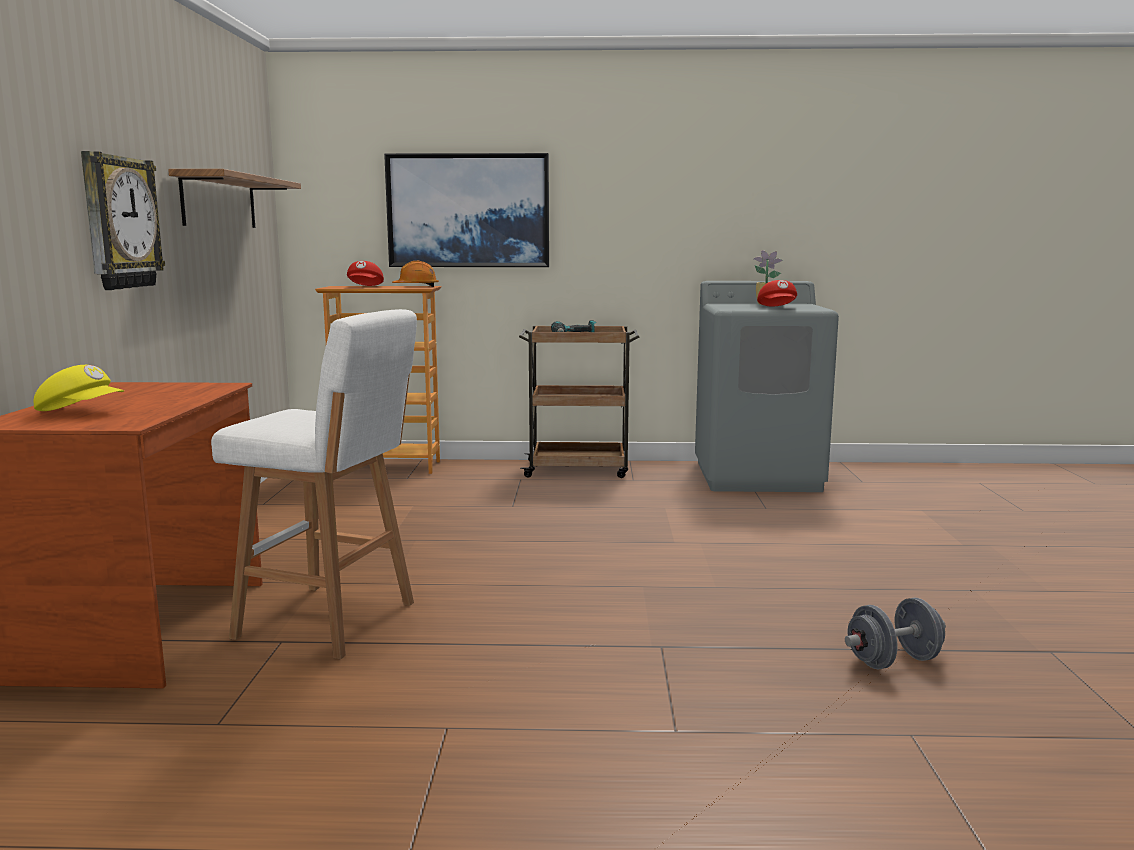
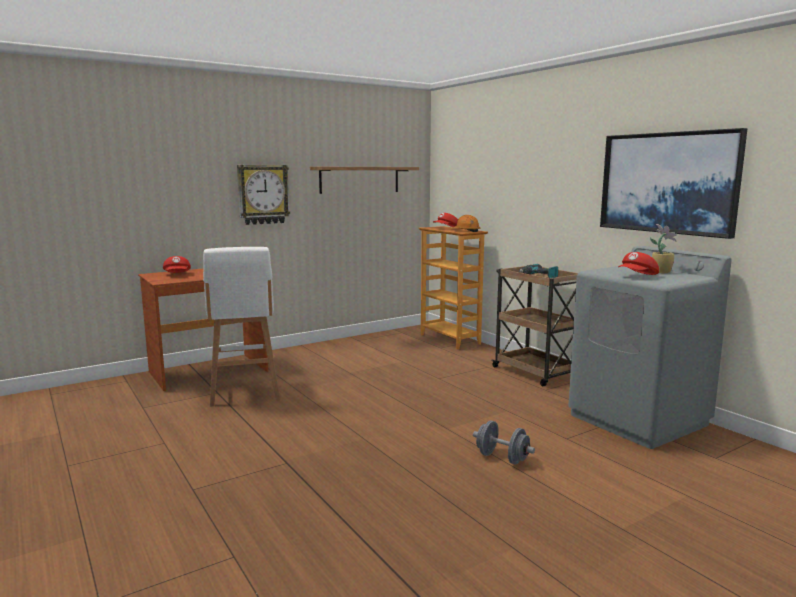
camera: 55 degrees right, 0 degrees up
(81, 411) = (177, 274): yellow cap -> red cap
(468, 211) = (506, 183): picture -> picture (668, 183)
(893, 661) = (335, 534): grey dumbbell -> grey dumbbell (502, 458)

